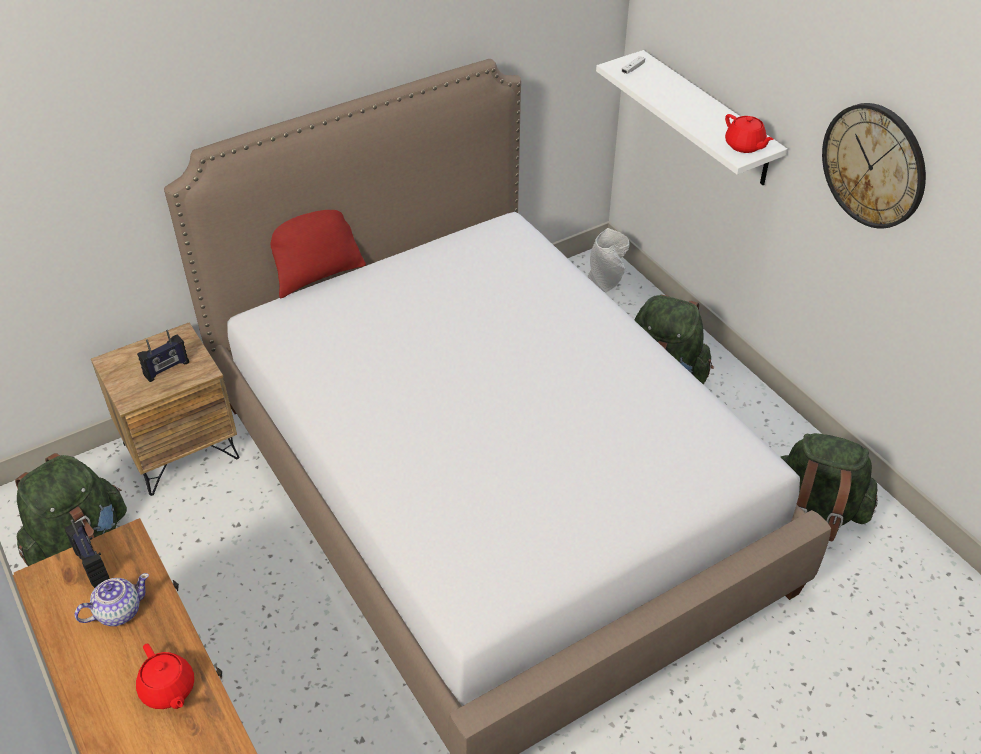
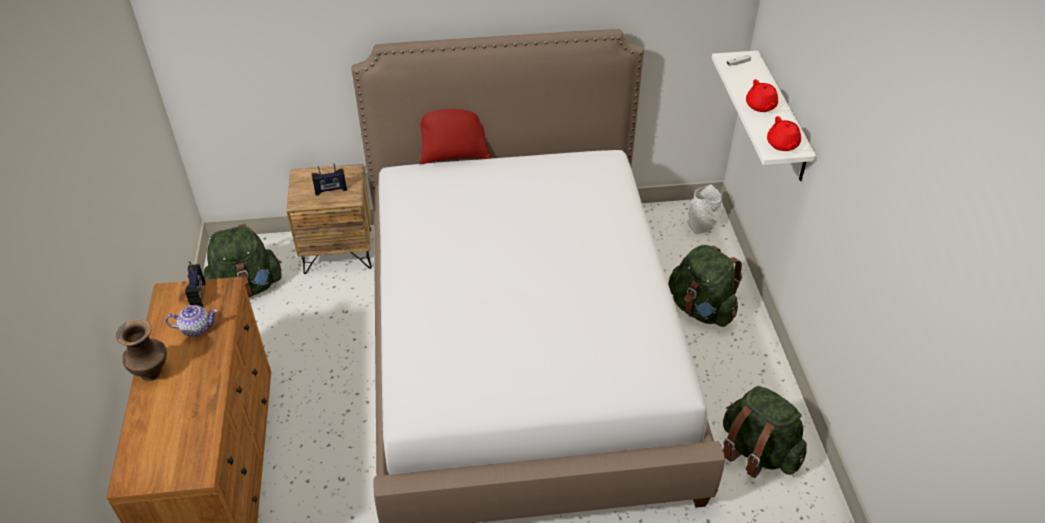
camera: 25 degrees right, 0 degrees up
(92, 696) = (152, 372): none -> brown vase
(168, 690) = (195, 385): red teapot -> red teapot (760, 106)
(874, 165) = (857, 186): wall clock -> none

